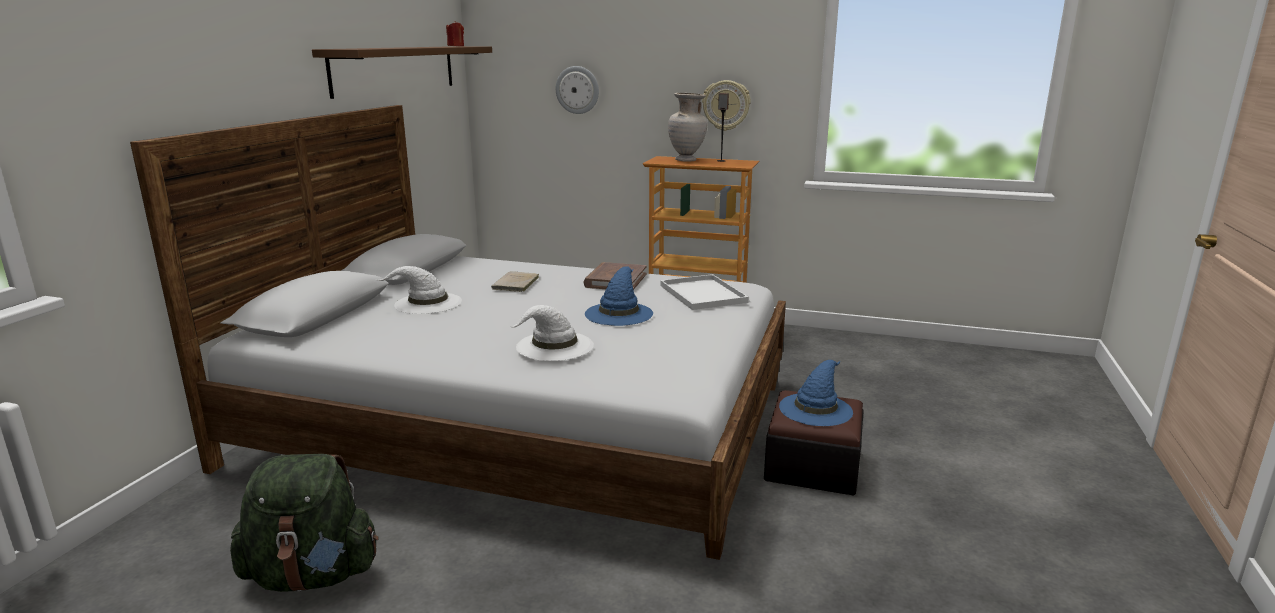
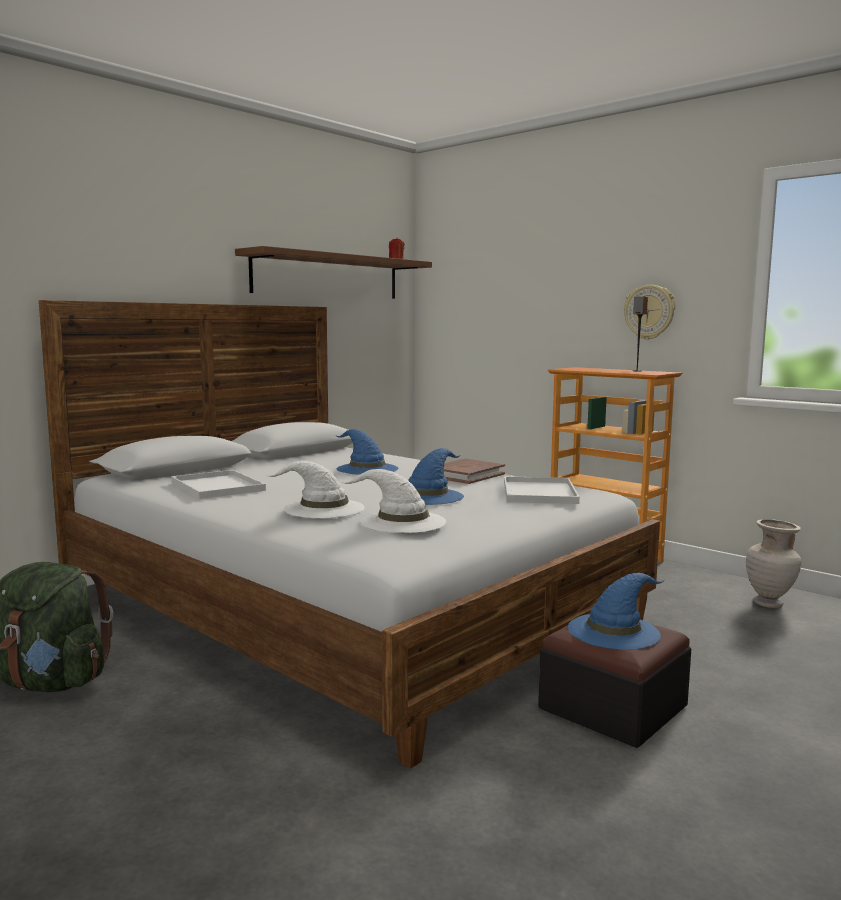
camera: 25 degrees right, 10 degrees down
(404, 332) = (219, 486): none -> white tray
(427, 303) = (271, 472): white hat -> white hat (401, 521)
(515, 284) = (366, 468): beige book -> blue hat
(577, 90) = (506, 301): wall clock -> none
(686, 160) = (599, 369): beige vase -> beige vase (769, 604)

